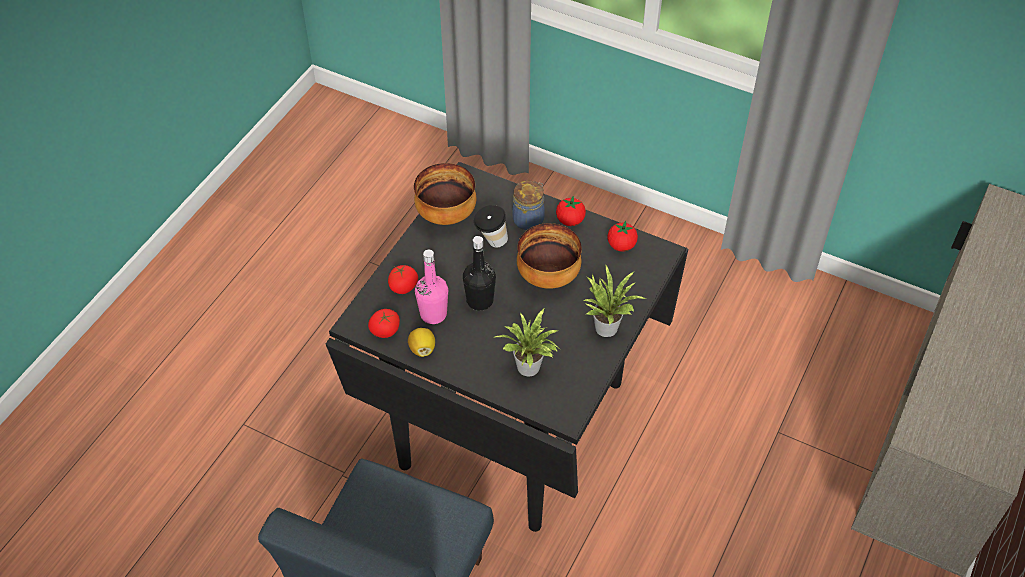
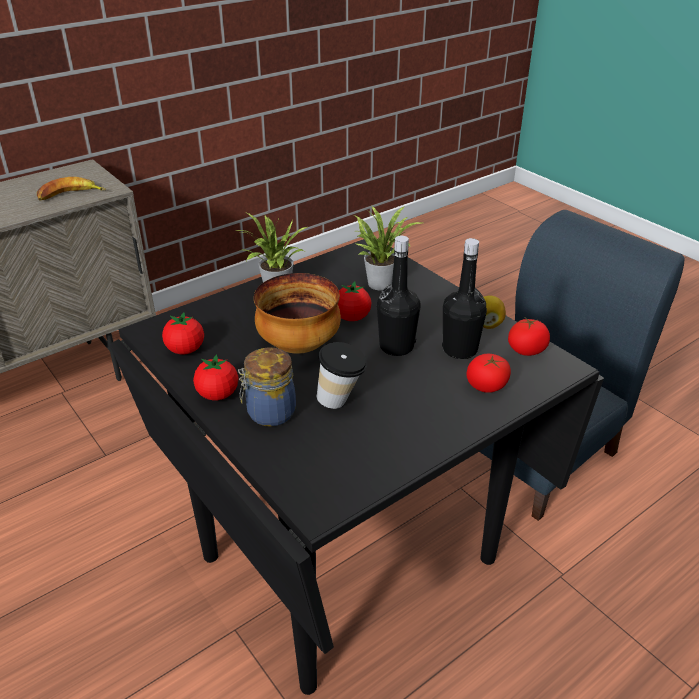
camera: 155 degrees left, 15 degrees down
(433, 314) = (460, 349): pink bottle -> black bottle
(447, 215) = (382, 456): bowl -> none
(528, 318) = (352, 317): none -> tomato
(939, 407) = (70, 195): none -> banana

